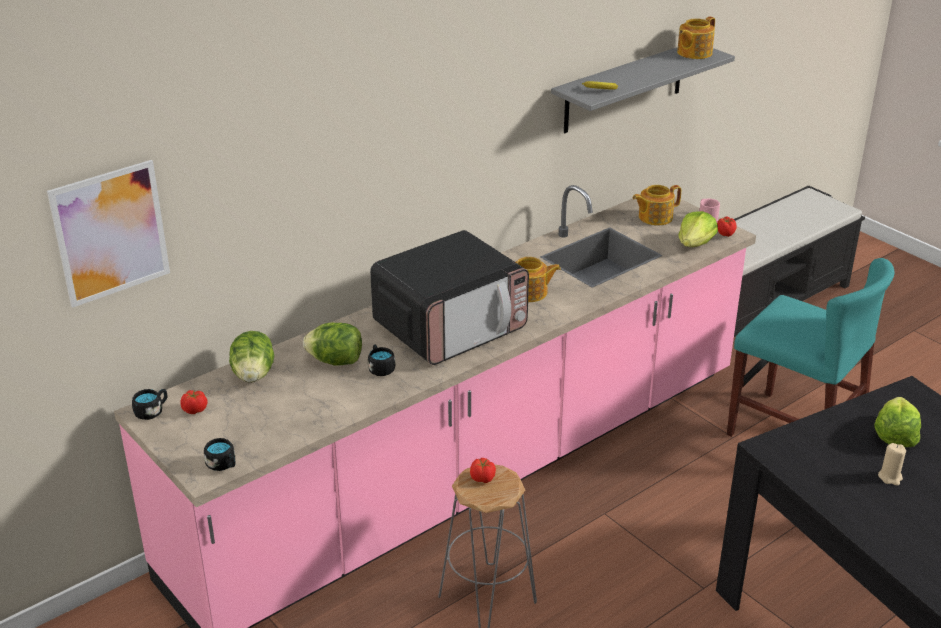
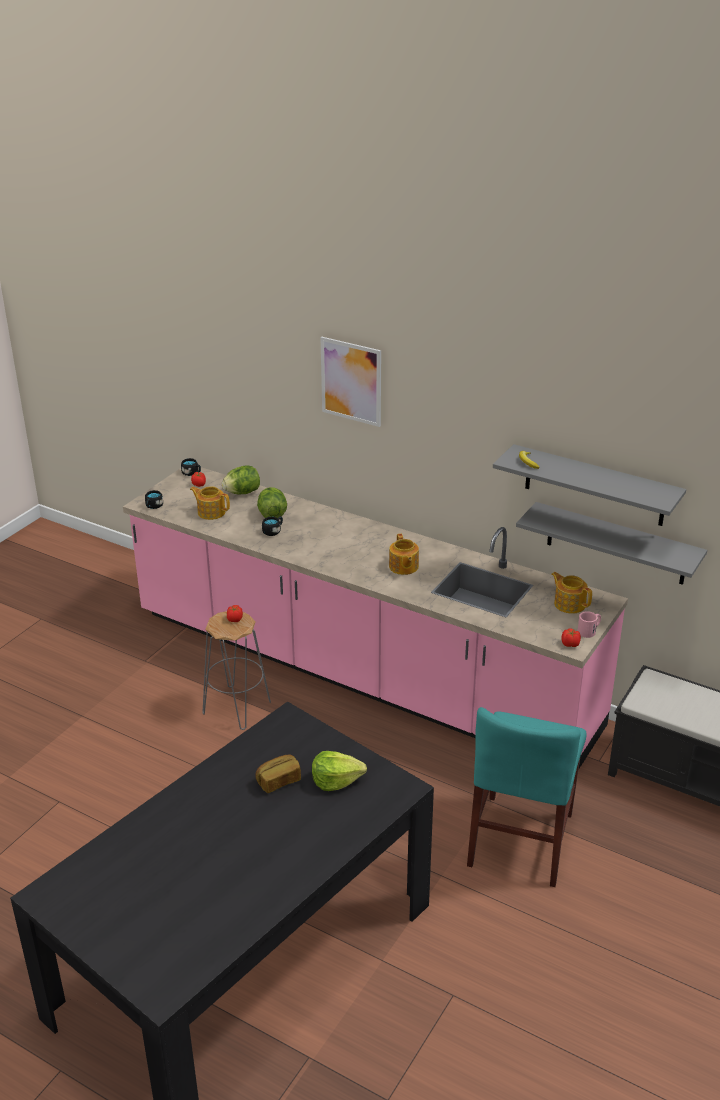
camera: 70 degrees right, 0 degrees up
(110, 233) = (197, 362): picture -> picture (351, 381)
(451, 327) = (337, 545): microwave -> none
(642, 139) = (616, 544): none -> grey shelf
(693, 53) = (654, 491): teapot -> teapot (211, 512)
(695, 244) = (539, 631): lettuce -> none
(890, 477) = (278, 781): beige candle -> bread

